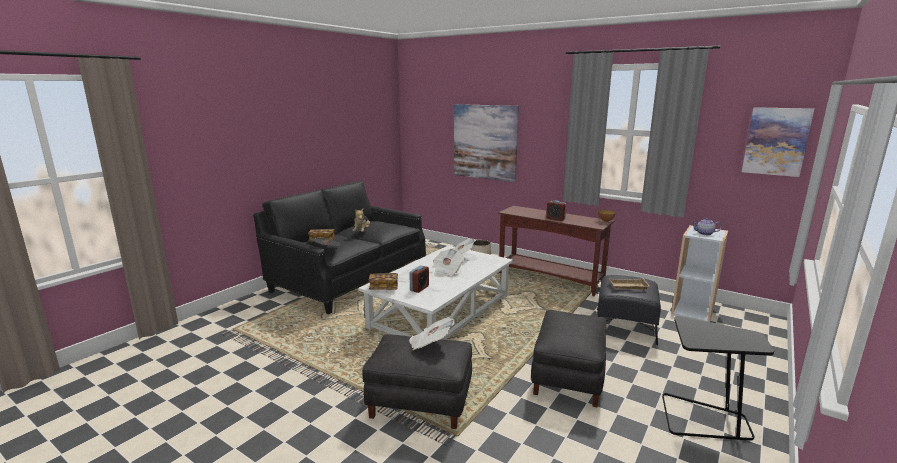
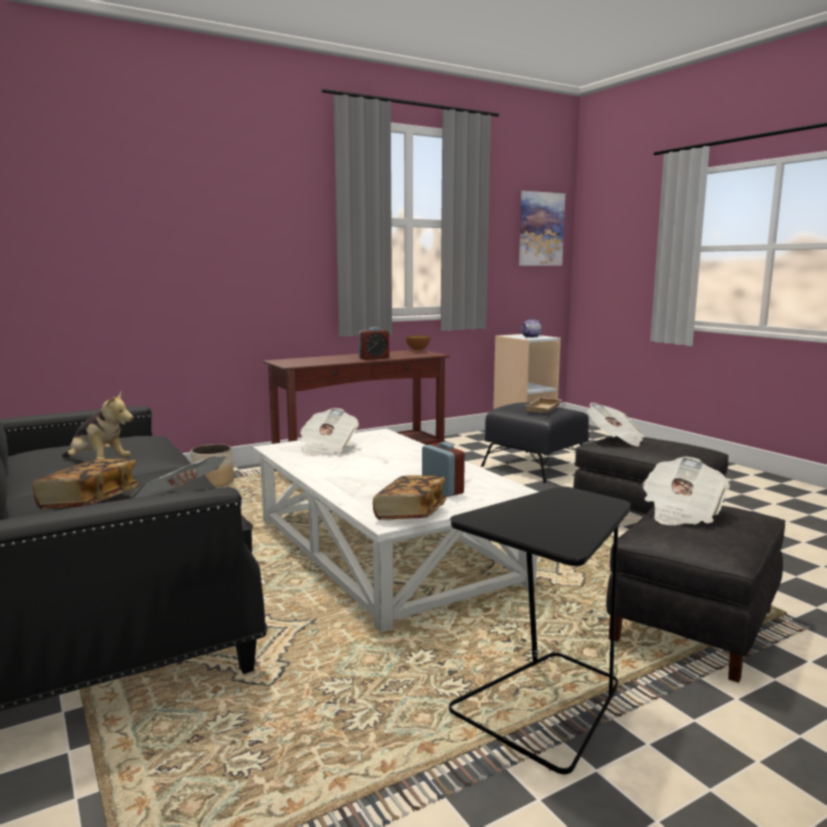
camera: 65 degrees left, 5 degrees down
(446, 272) = (386, 464): newspaper -> newspaper (615, 440)
(485, 142) = (165, 249): picture -> none
(703, 420) = (742, 489): black side table -> black side table (544, 705)

